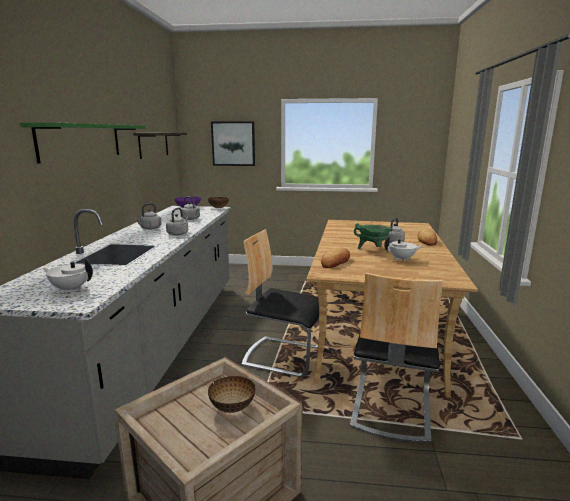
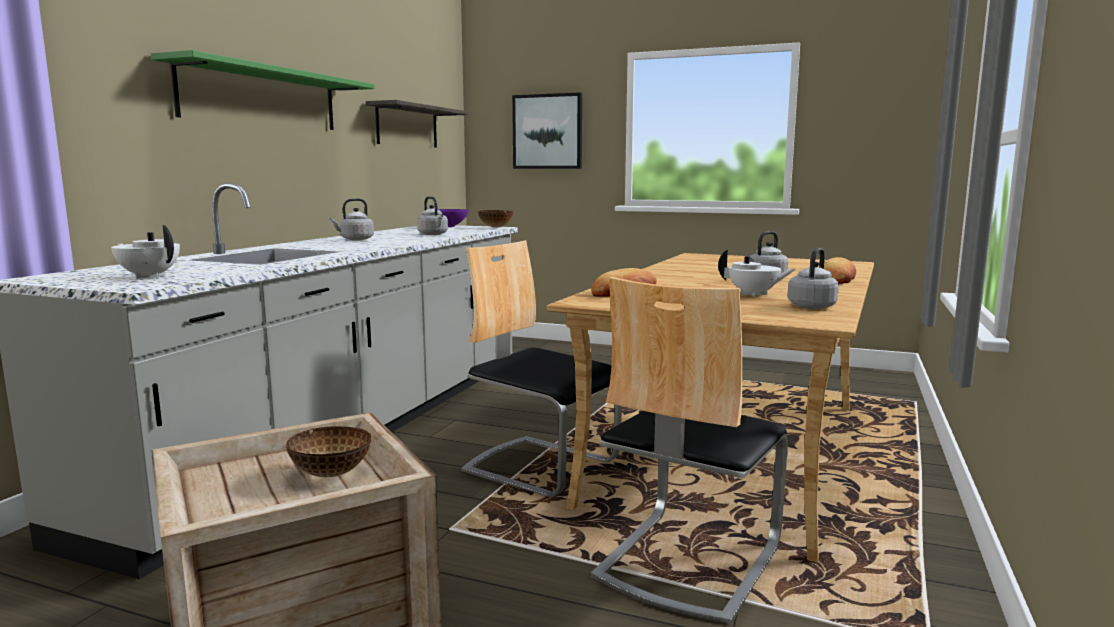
camera: 15 degrees right, 5 degrees down
(178, 234) = (388, 244): grey kettle -> grey kettle (812, 306)
(372, 249) = (713, 283): green cooking pot -> none

